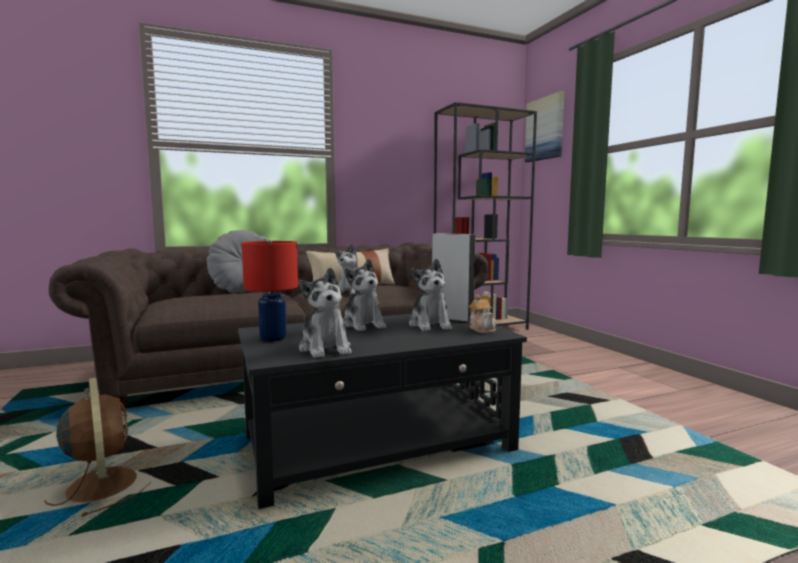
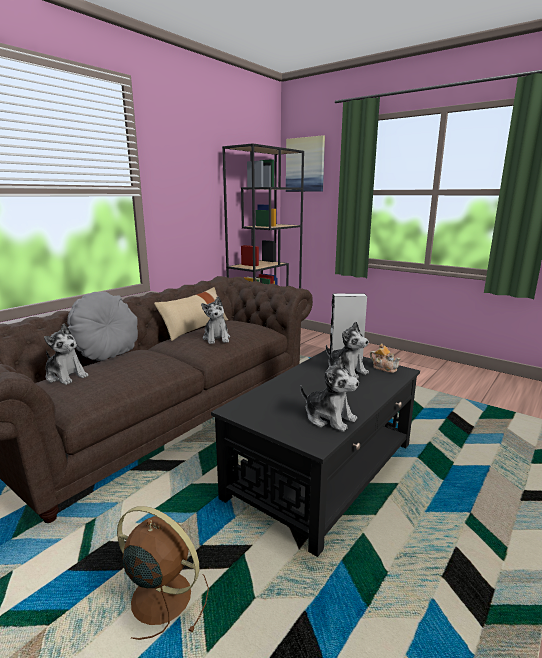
camera: 30 degrees left, 10 degrees up
(273, 339) = (270, 418): red table lamp -> none
(363, 325) = (302, 382): plush toy -> plush toy (66, 376)

